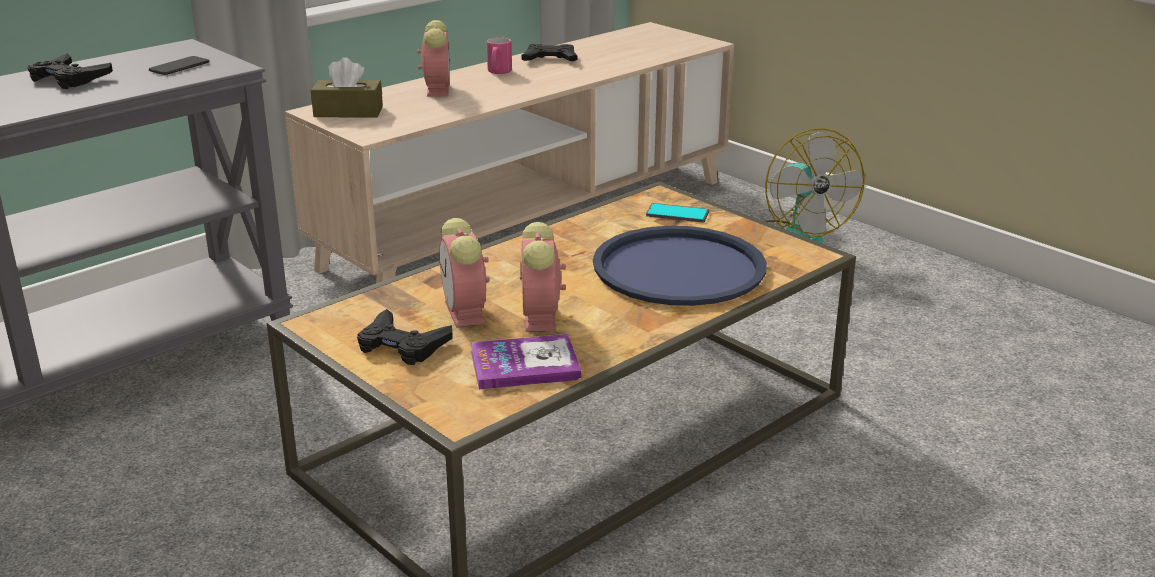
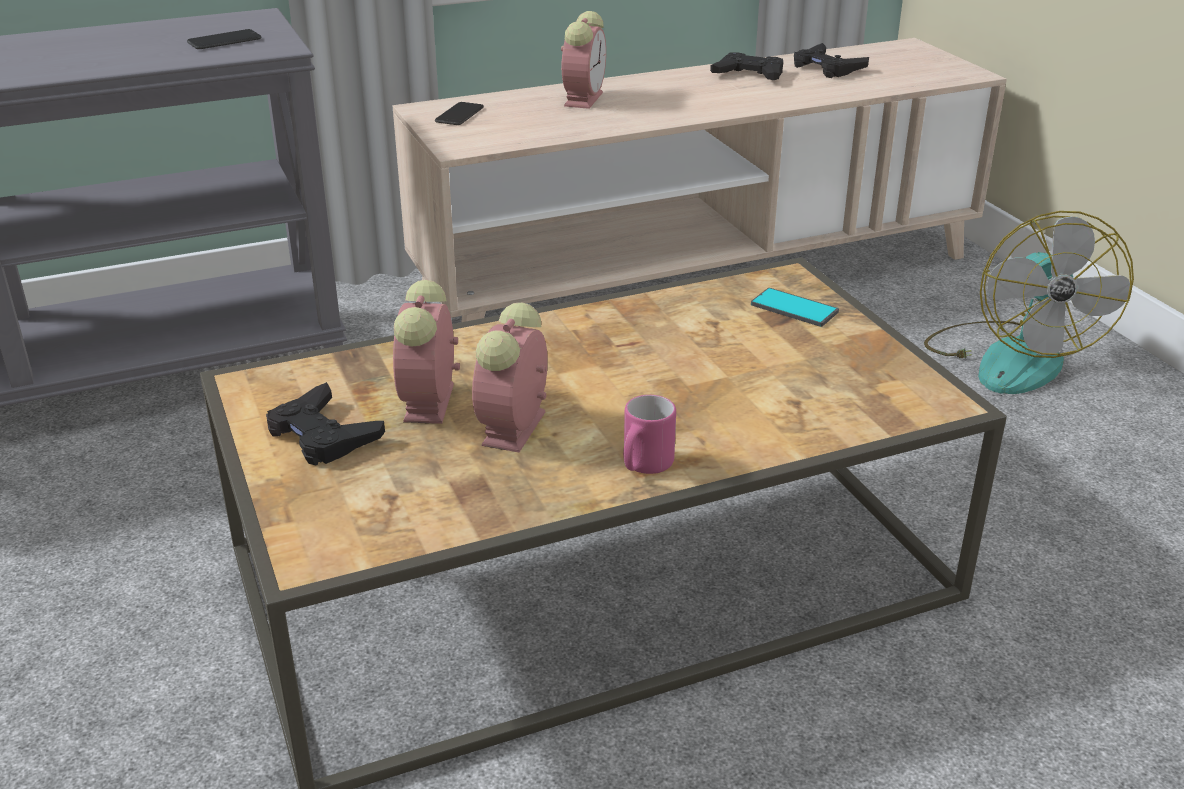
camera: 20 degrees right, 5 degrees up
(69, 78) = (99, 42): black game controller -> black game controller (827, 68)
(348, 112) = (459, 115): brown tissue box -> phone
(498, 73) = (672, 85): pink mug -> pink mug (644, 467)
(524, 365) = (445, 495): book -> none
(678, 268) = (741, 389): blue tray -> none

